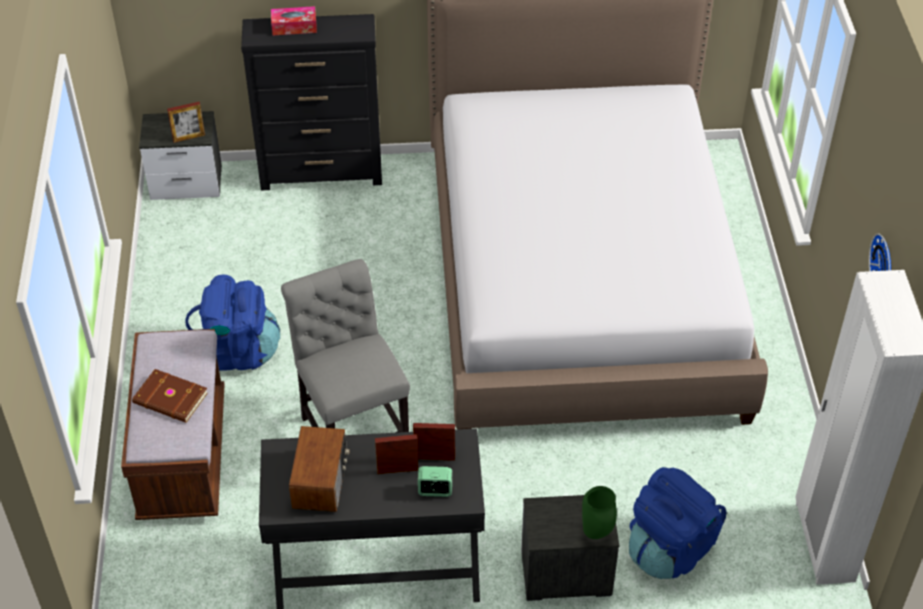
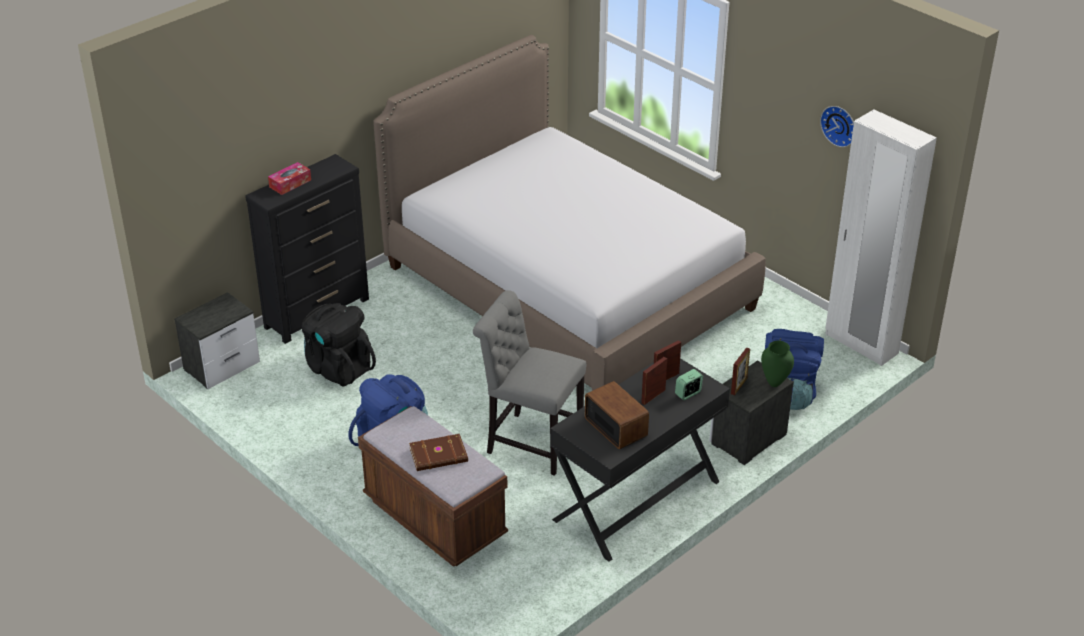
camera: 40 degrees left, 10 degrees down
(189, 137) = (231, 315): picture frame -> picture frame (739, 386)
(276, 243) = (338, 368): none -> black backpack

